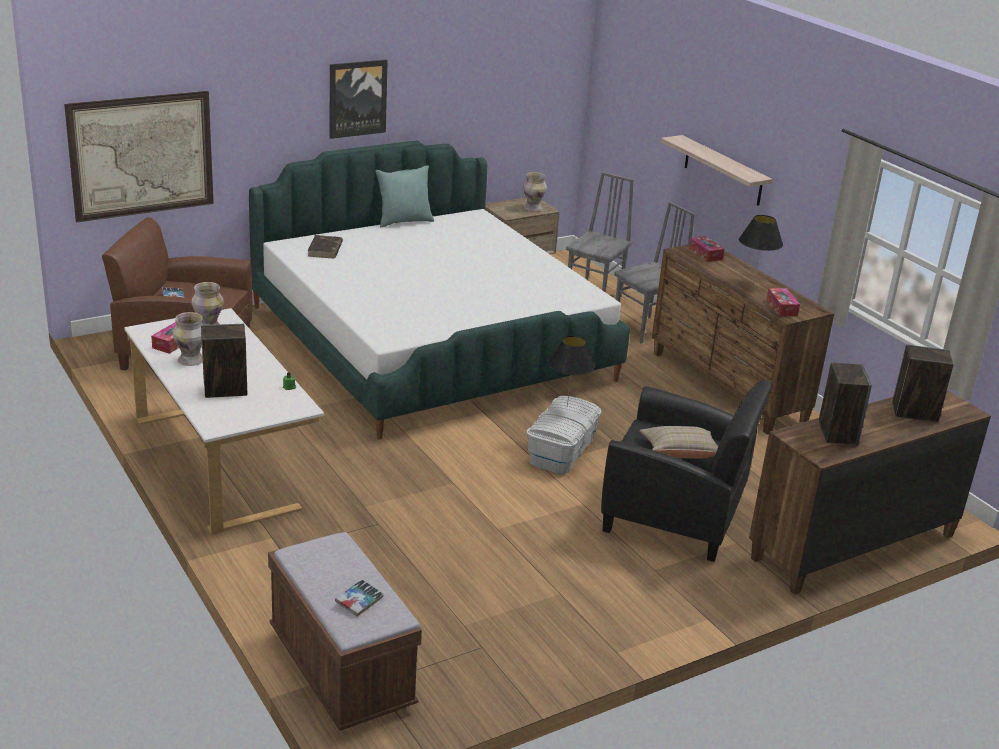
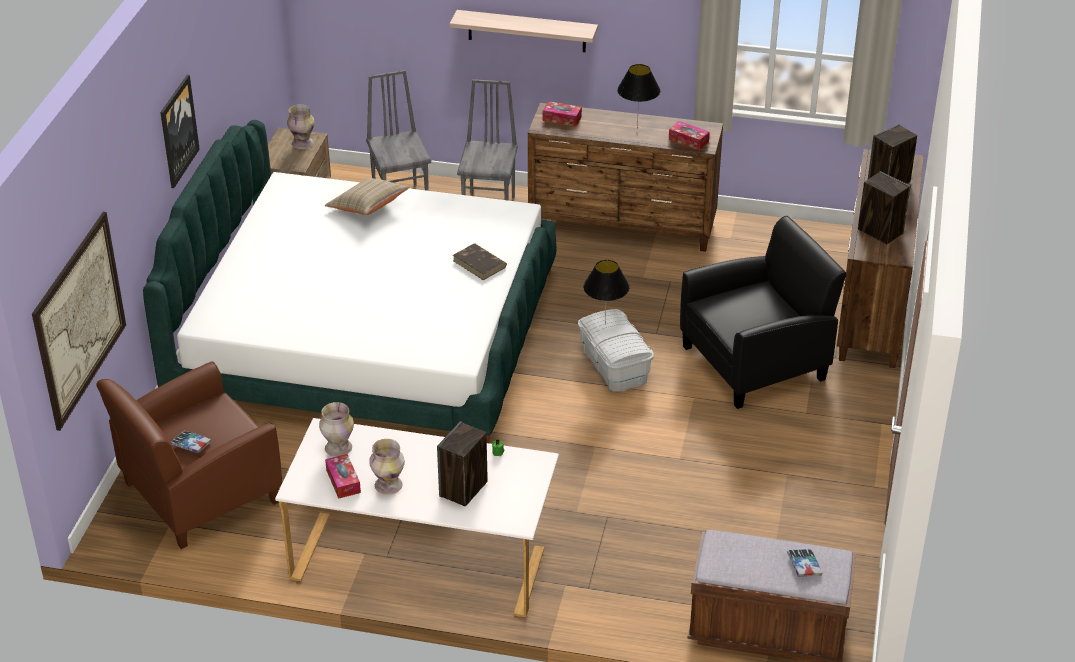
camera: 45 degrees left, 10 degrees up
(325, 249) = (242, 306): brown book -> brown book (480, 264)
(404, 221) = (242, 230): turquoise pillow -> none
(680, 455) = (762, 313): beige pillow -> beige pillow (368, 207)

